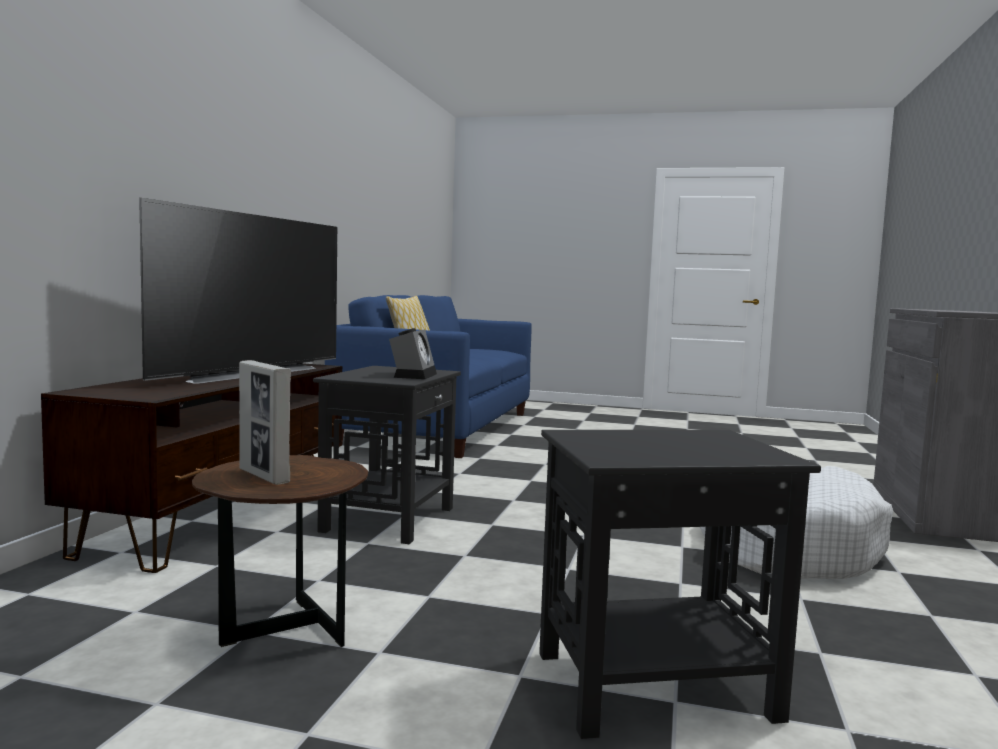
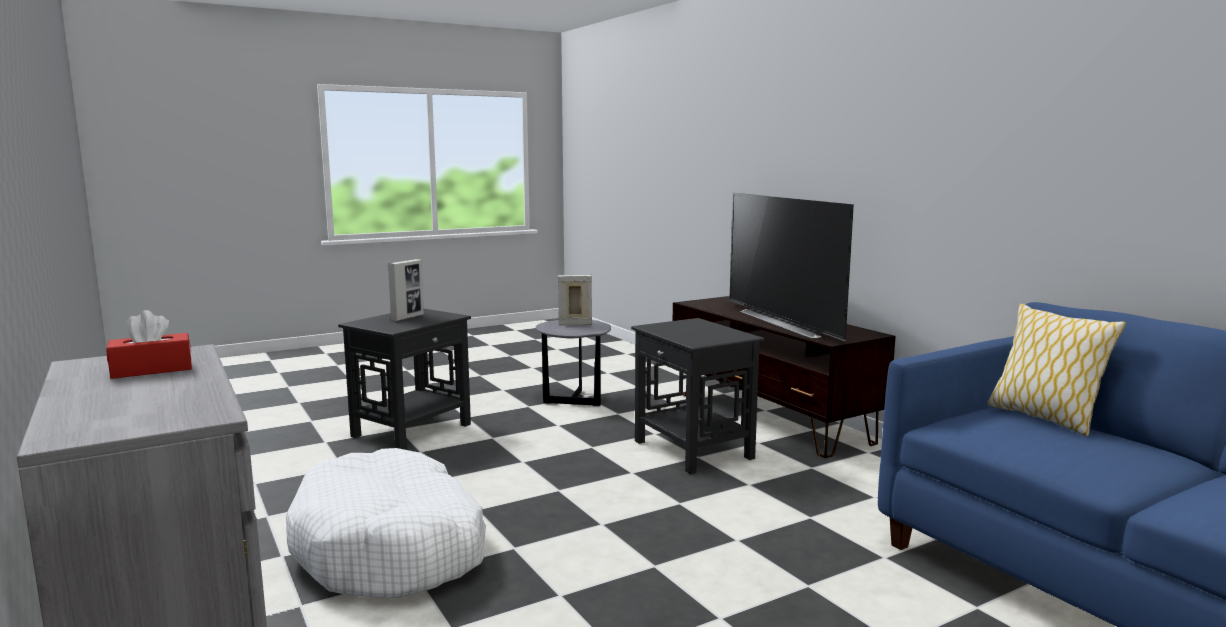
camera: 135 degrees right, 5 degrees up
(283, 632) = (574, 399): brown side table -> grey side table
(413, 375) = (678, 333): alarm clock -> none
(661, 446) = (407, 317): none -> picture frame
(959, 311) = (152, 369): none -> red tissue box

